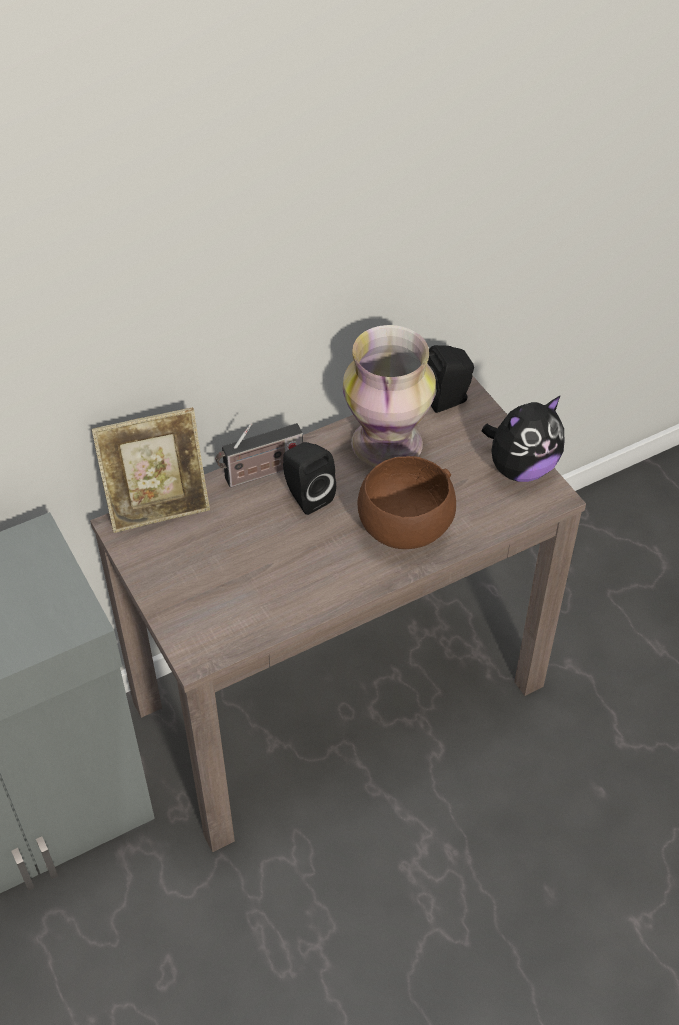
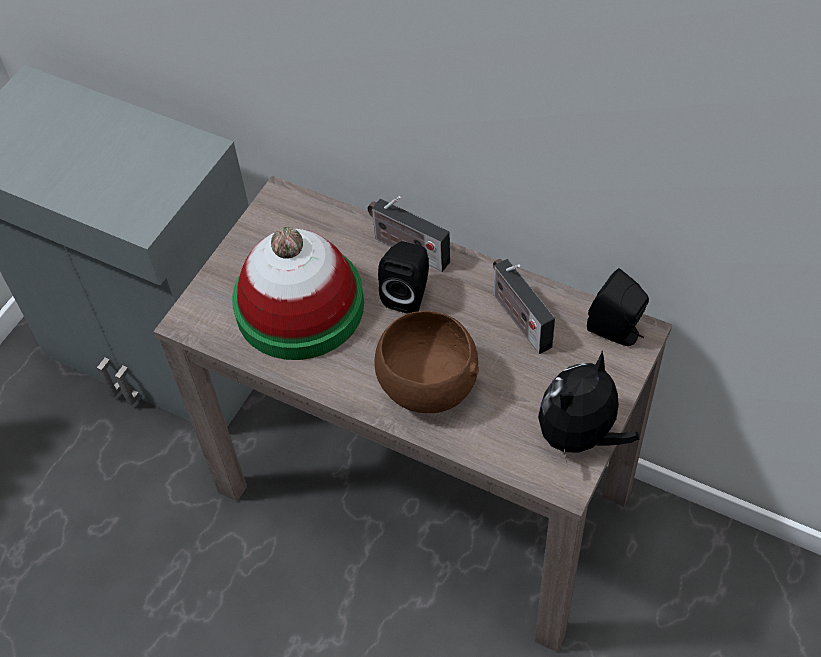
camera: 60 degrees right, 5 degrees up
(158, 507) = (317, 207): picture frame -> none
(253, 570) = (299, 306): none -> hat
(388, 444) = (518, 318): vase -> radio
(521, 468) = (580, 436): plush toy -> plush toy turned 105 degrees clockwise

